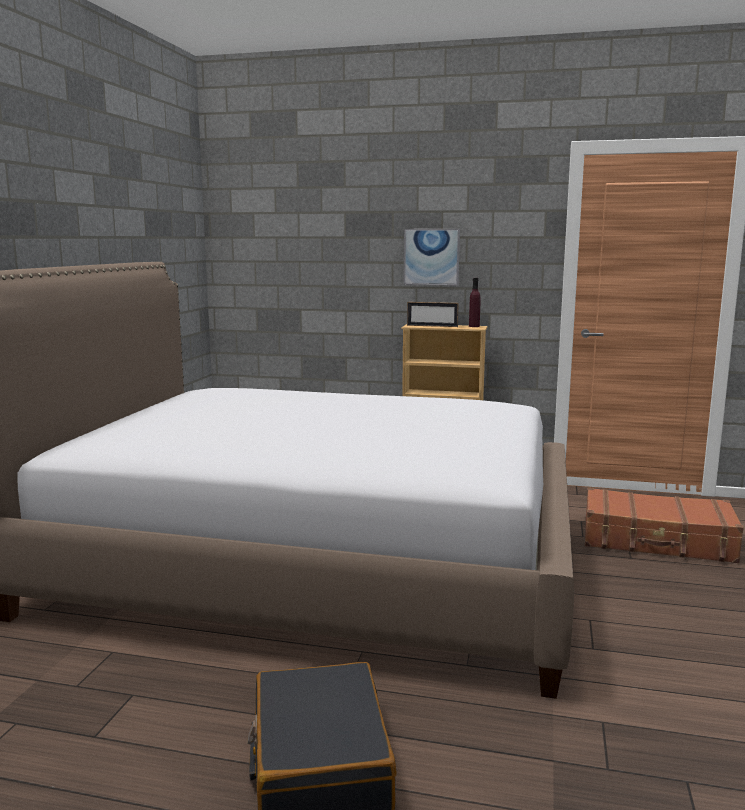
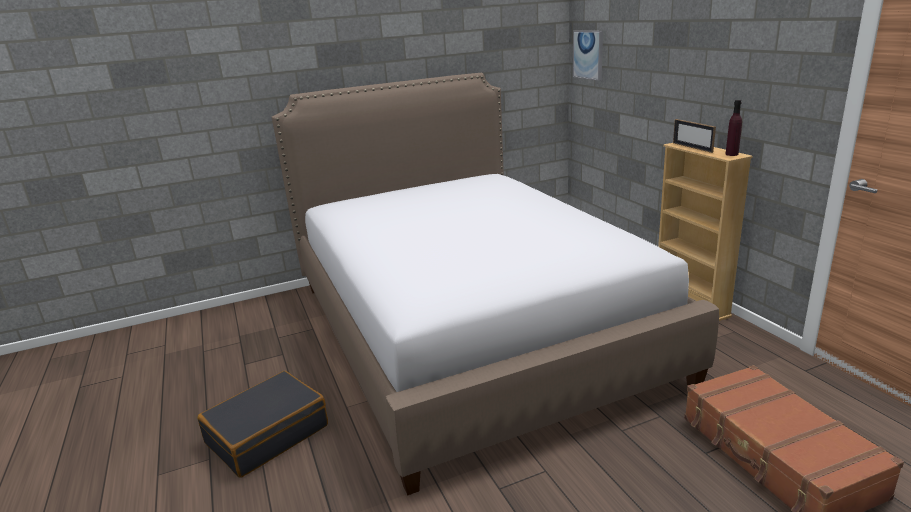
camera: 55 degrees right, 10 degrees up
(431, 257) = (715, 71): picture -> picture (588, 55)

